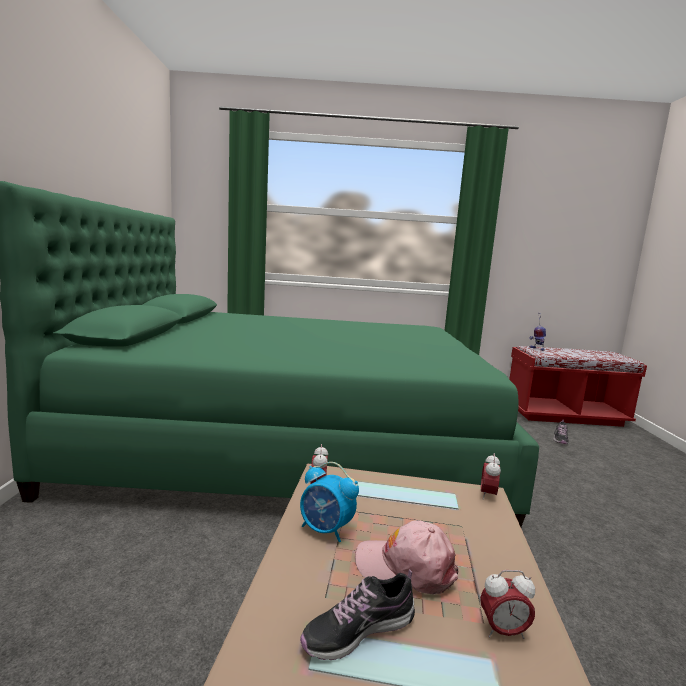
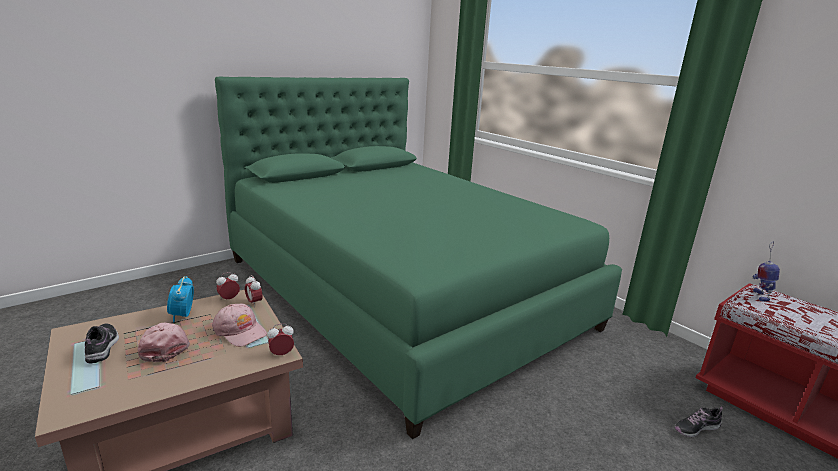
camera: 50 degrees right, 10 degrees up
(358, 630) = (102, 347): shoe -> shoe turned 45 degrees clockwise
(415, 502) = (240, 331): none -> pink cap
(503, 631) = (123, 386): alarm clock -> alarm clock (254, 303)

